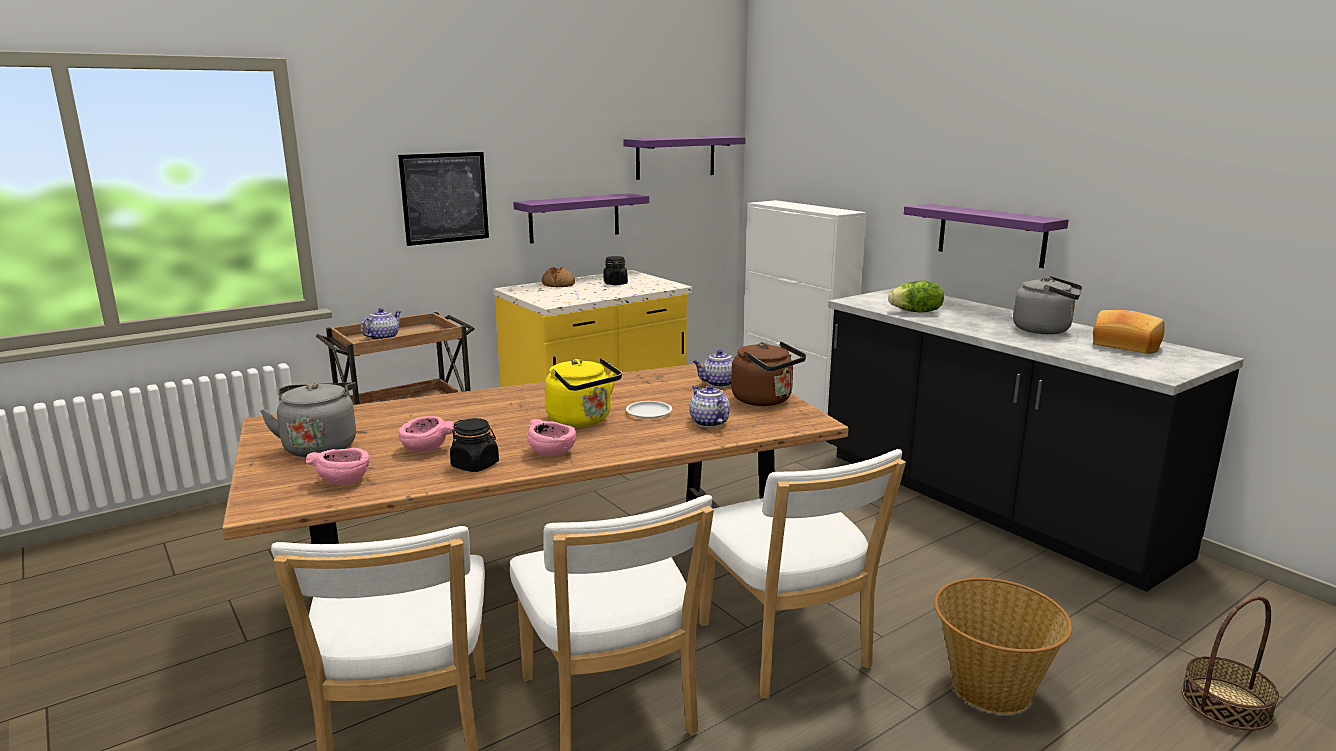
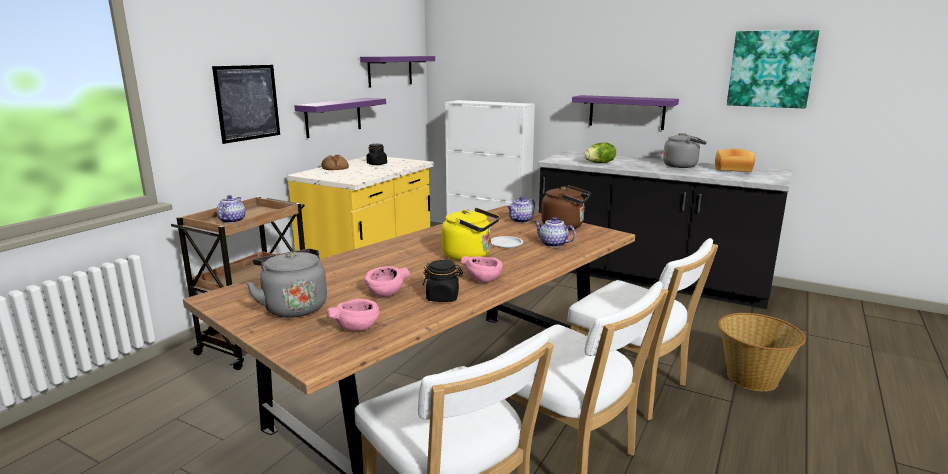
camera: 25 degrees left, 0 degrees up
(1219, 179) = (771, 69): none -> picture
(1225, 703) = (852, 356): basket -> none

